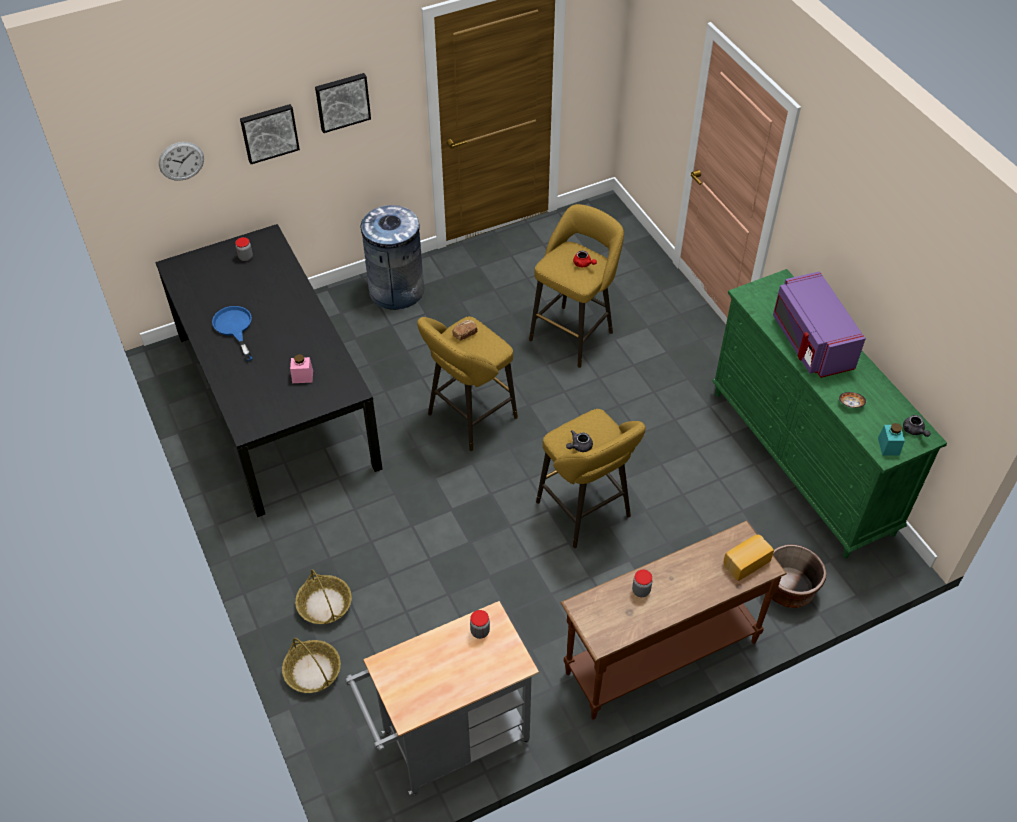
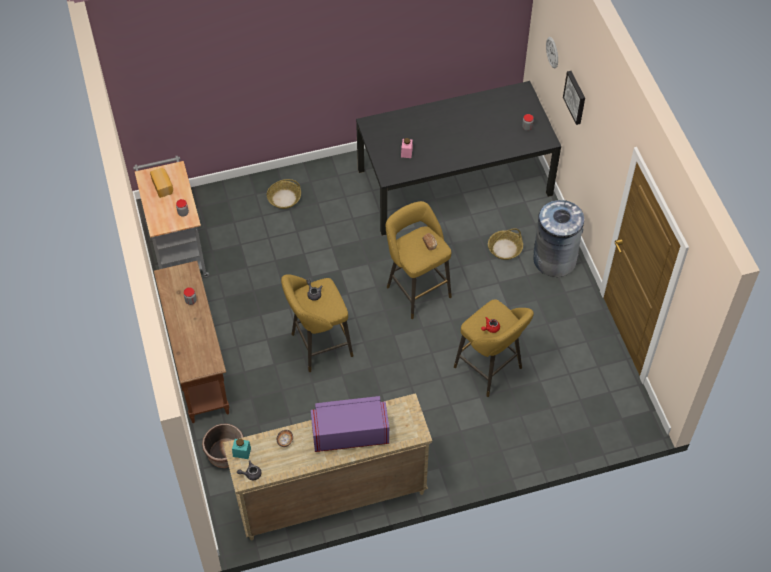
camera: 100 degrees right, 5 degrees up
(234, 328) = (458, 120): blue frying pan -> none
(313, 671) = (240, 190): basket -> basket (504, 249)
(342, 101) = (598, 134): picture -> none
(745, 562) = (194, 361): bread -> bread (163, 186)
(801, 462) = (331, 496): green dresser -> beige dresser

